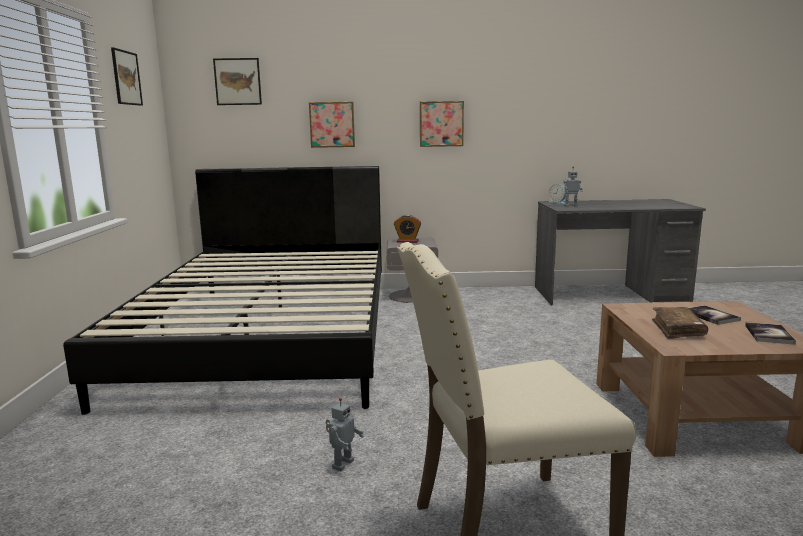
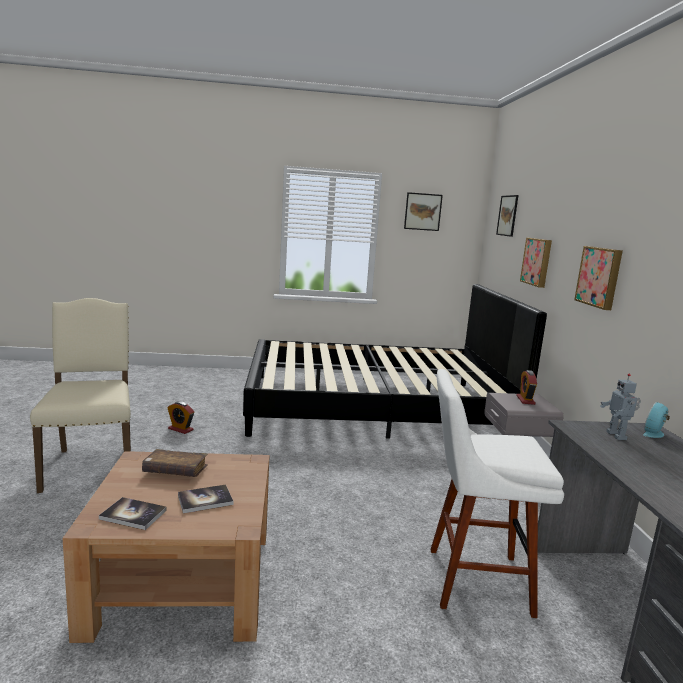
camera: 85 degrees right, 0 degrees up
(342, 464) = (180, 429): toy robot -> alarm clock
(596, 322) = (472, 580): none -> white stool

